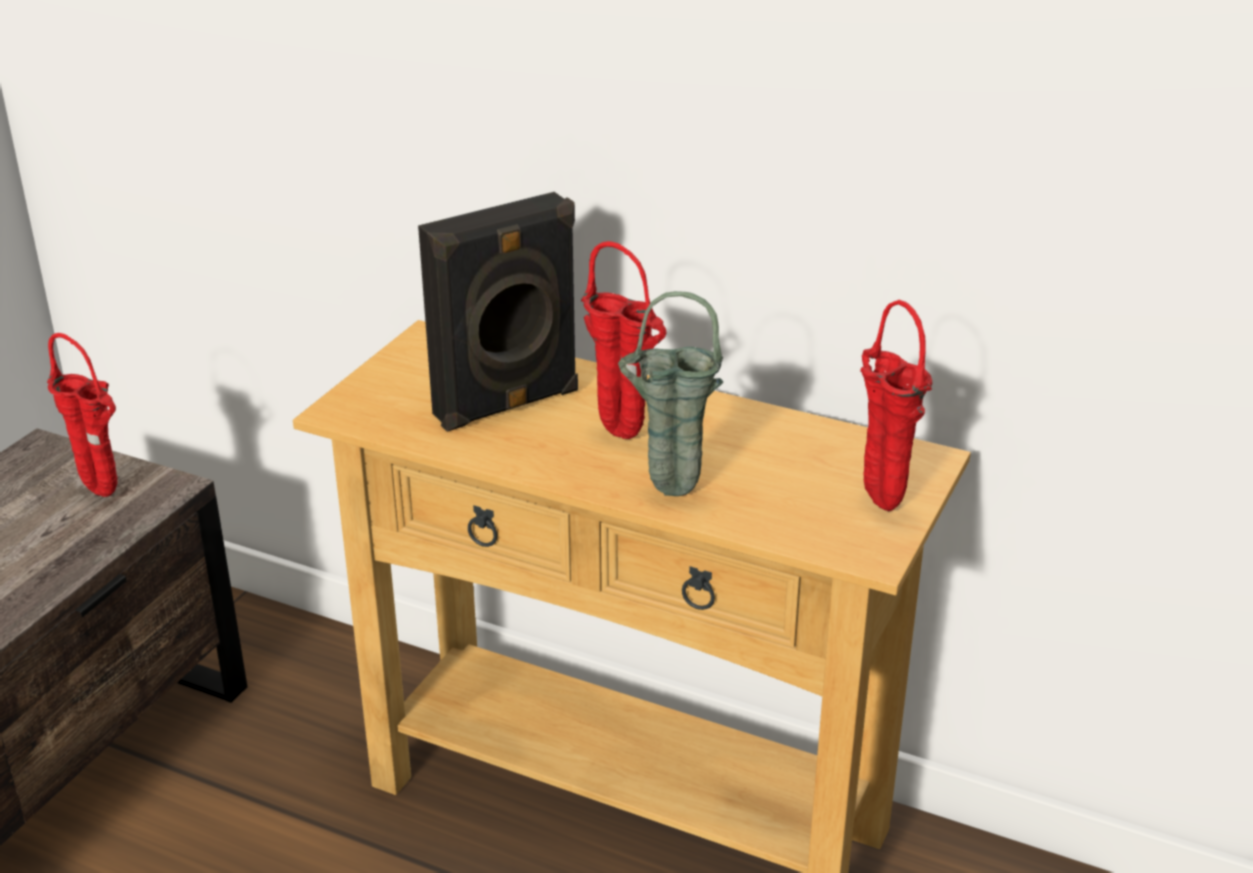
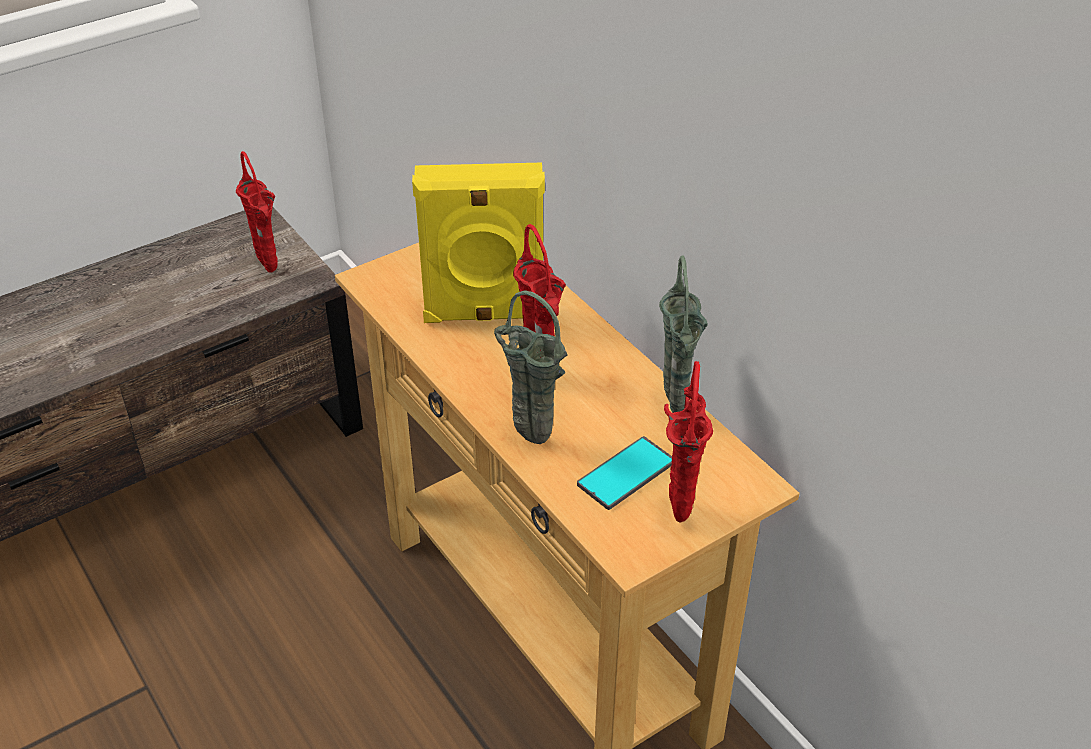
camera: 30 degrees right, 10 degrees up
(508, 405) = (484, 315): black speaker -> yellow speaker
(790, 425) = (675, 411): none -> green vase
(797, 490) = (626, 473): none -> phone

